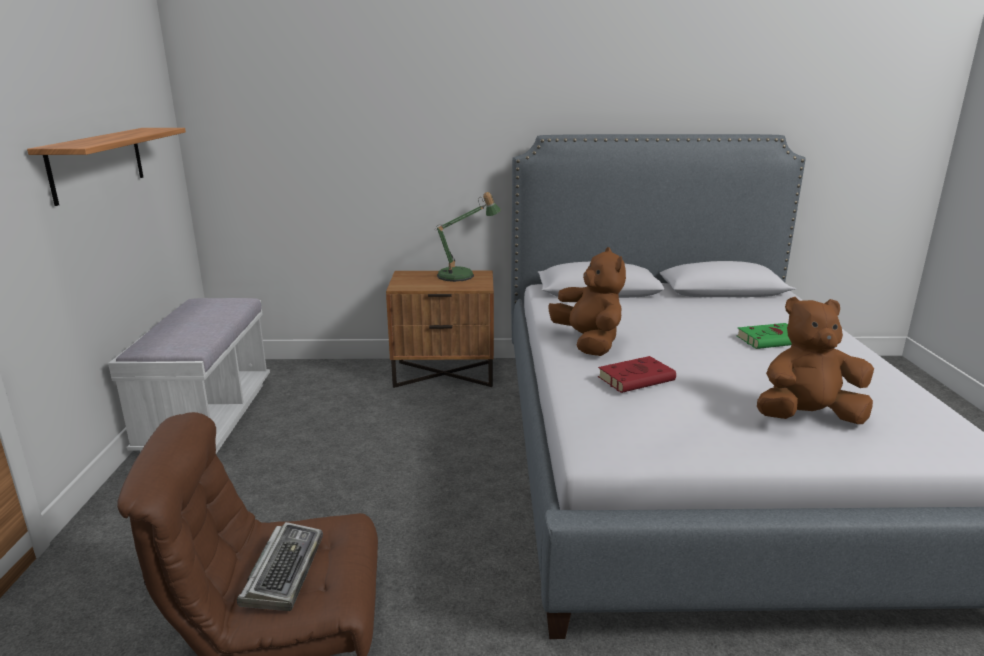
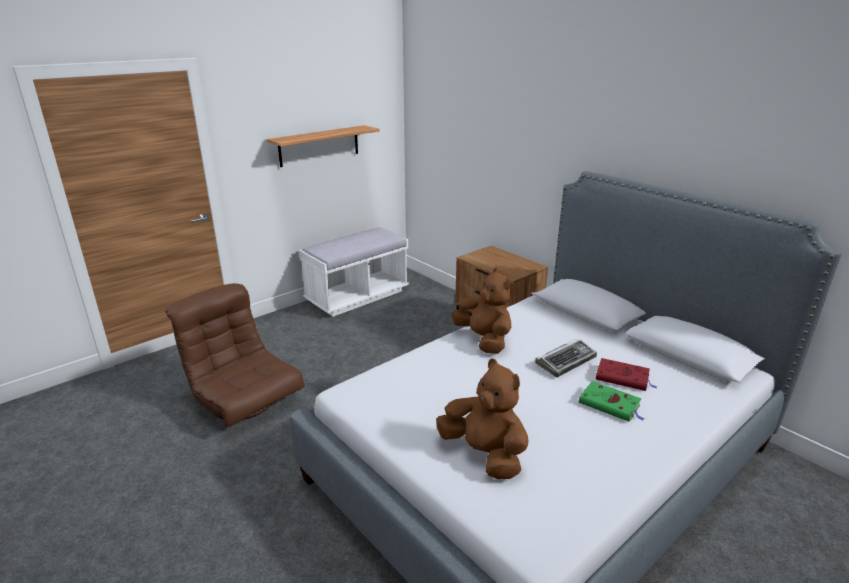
camera: 50 degrees right, 5 degrees up
(284, 571) = (238, 373): keyboard -> keyboard (566, 361)
(462, 275) = (519, 263): table lamp -> none
(588, 343) = (484, 340): brown plush toy -> brown plush toy turned 60 degrees counterclockwise
(637, 378) = (450, 373): red book -> red book (623, 378)

